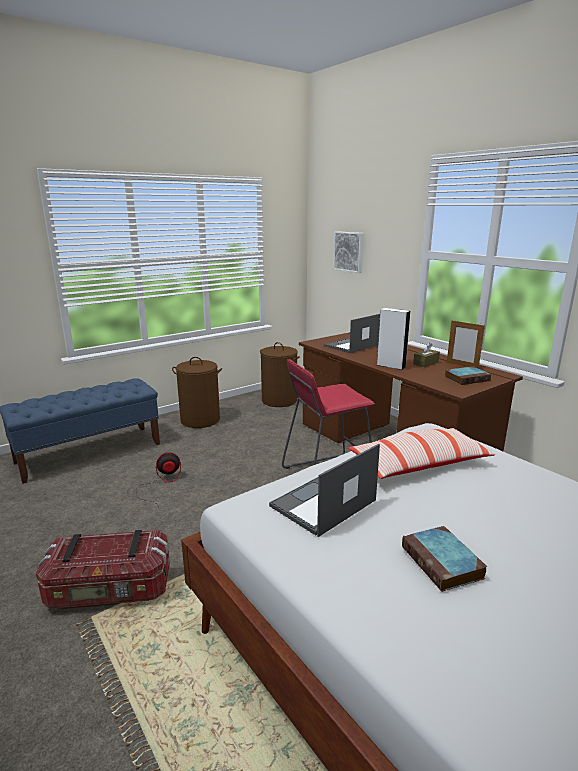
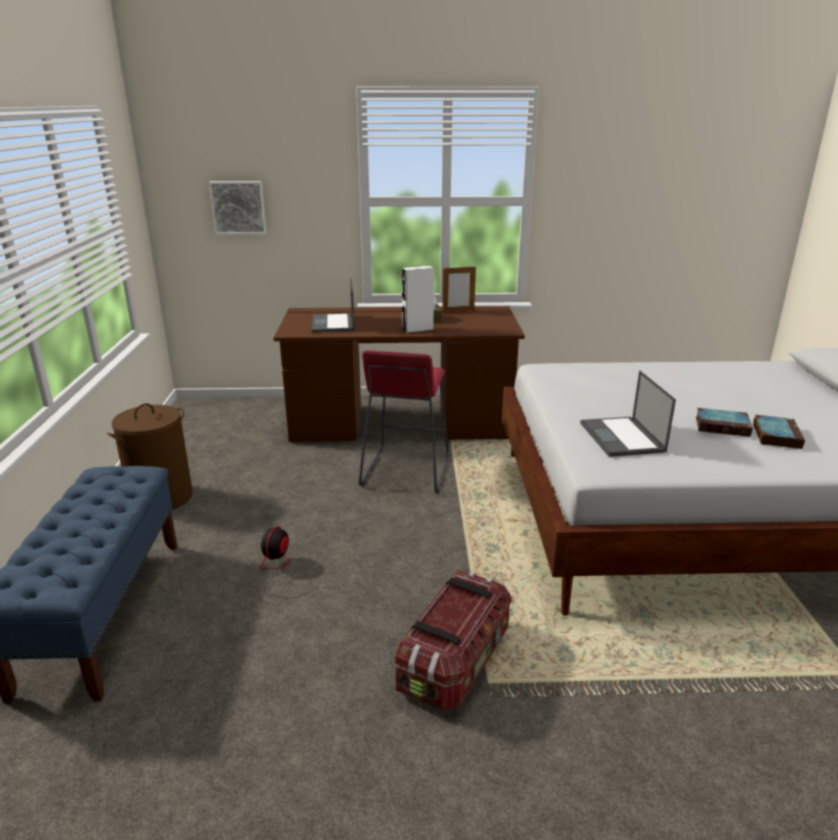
camera: 55 degrees left, 5 degrees up
(279, 400) = (206, 433): brown laundry basket -> none
(419, 465) = (595, 390): pillow -> none
(467, 378) = (489, 320): book -> book (775, 435)

